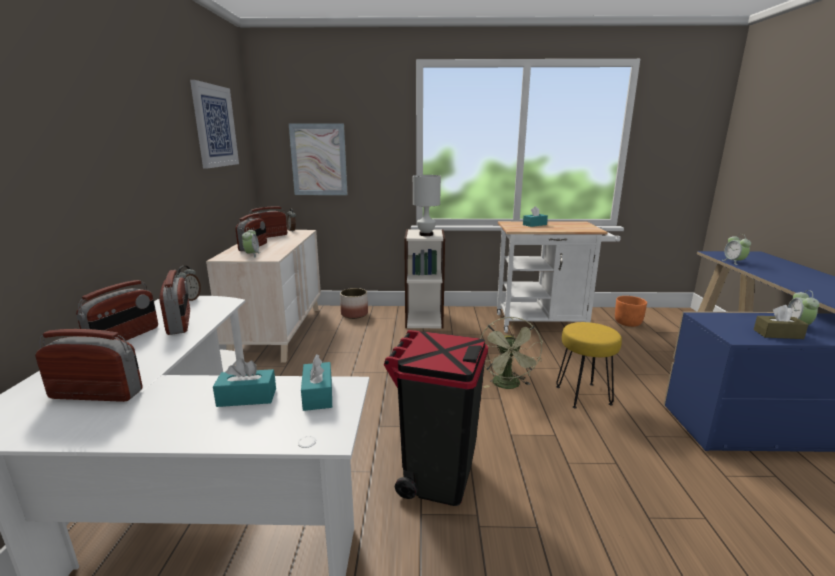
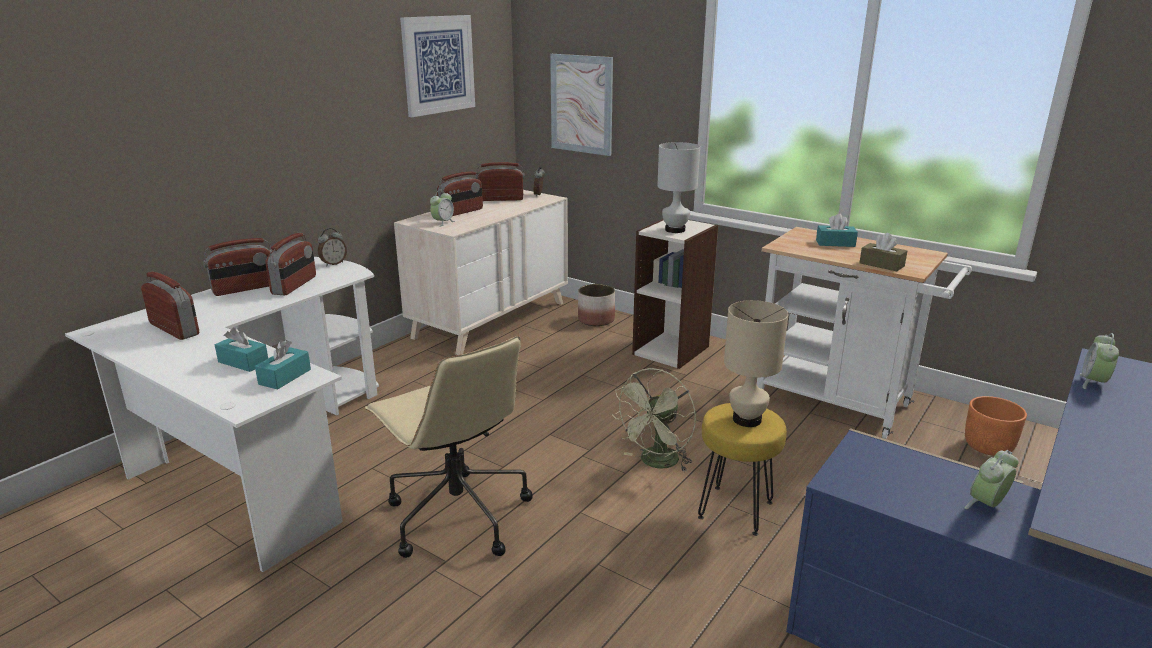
camera: 35 degrees right, 5 degrees up
(437, 476) = (456, 515): black trash can -> beige office chair
(593, 330) = (746, 419): none -> beige table lamp
(778, 334) = (917, 501): brown tissue box -> brown tissue box (881, 264)

